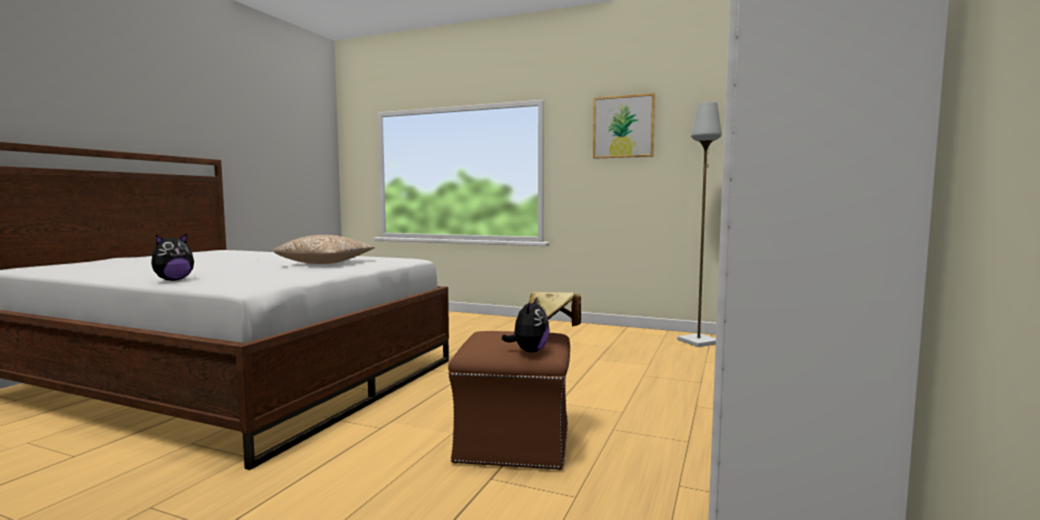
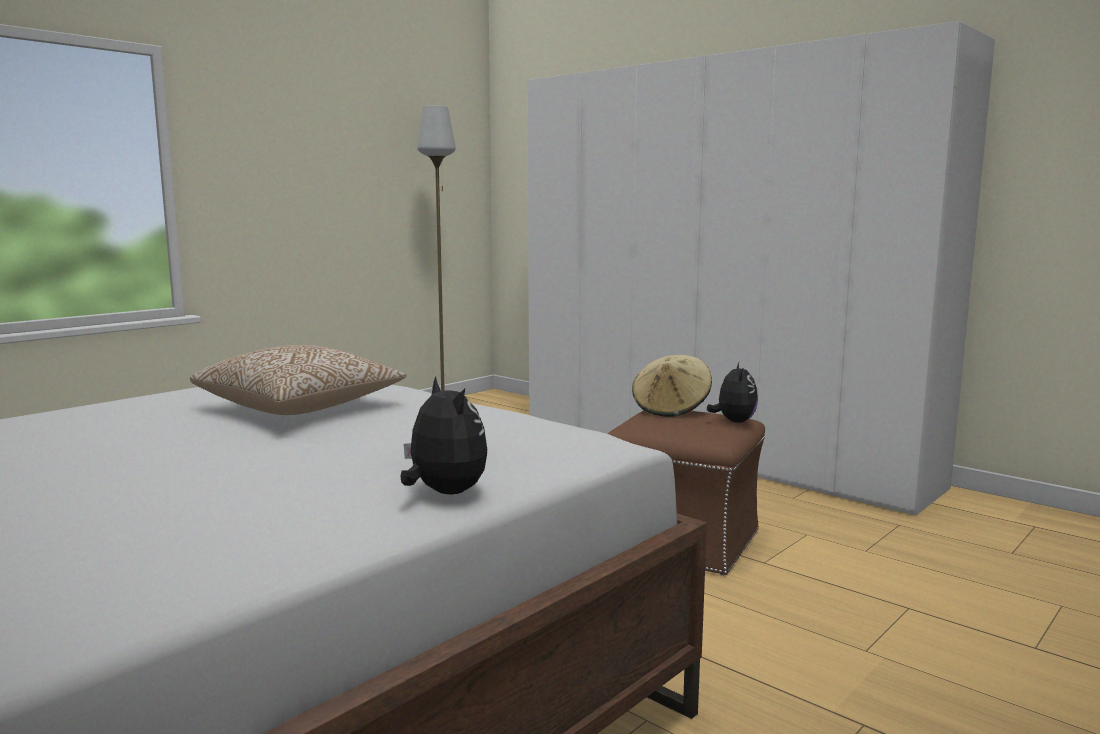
camera: 70 degrees left, 5 degrees up
(529, 351) = (733, 421): plush toy -> plush toy turned 60 degrees clockwise
(623, 127) = (301, 119): picture -> none

